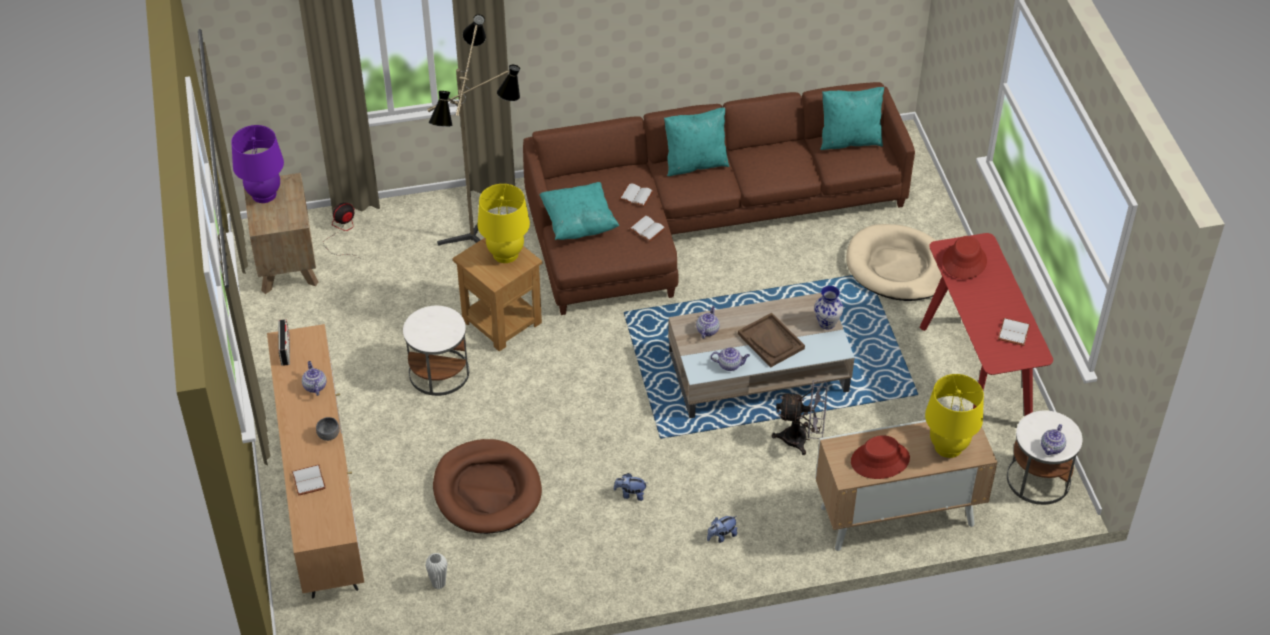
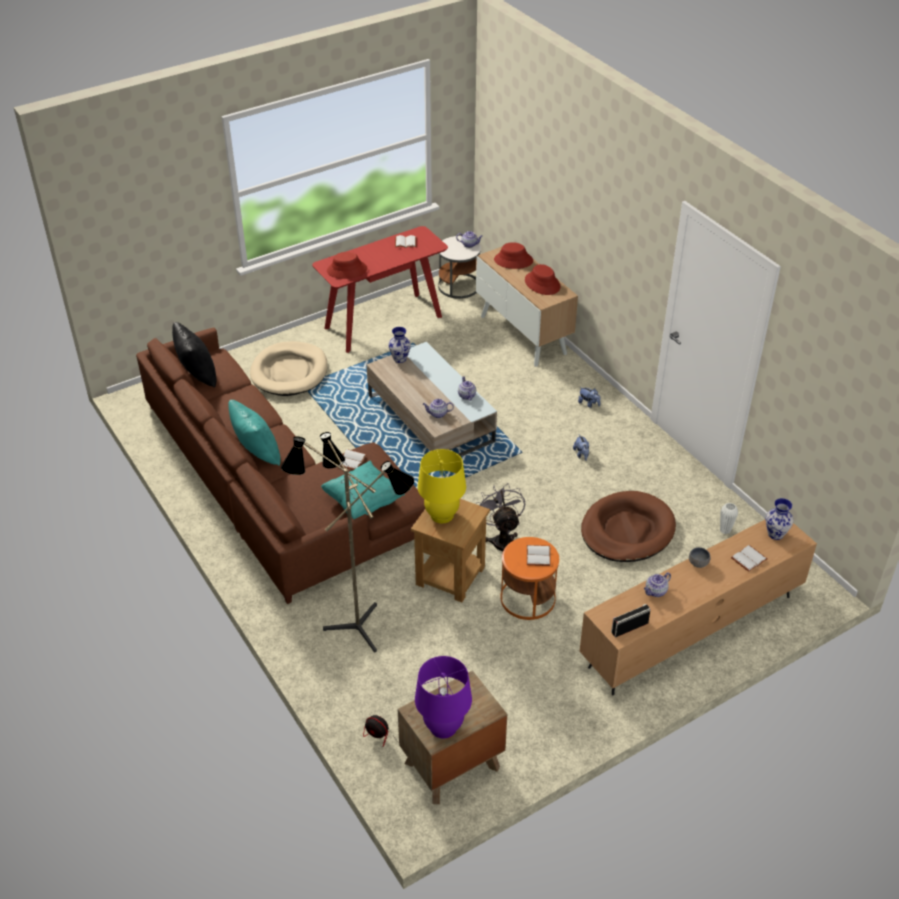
camera: 110 degrees left, 5 degrees down
(327, 521) = (775, 534): none -> vase
(439, 372) = (527, 598): white side table -> orange side table
(635, 196) = (314, 477): white book -> white book (539, 556)
(771, 341) = (432, 381): brown tray -> none
(802, 439) = (483, 385): grey fan -> grey fan (501, 540)
(849, 140) = (197, 374): turquoise pillow -> black pillow
(948, 447) = (513, 260): yellow table lamp -> red hat

